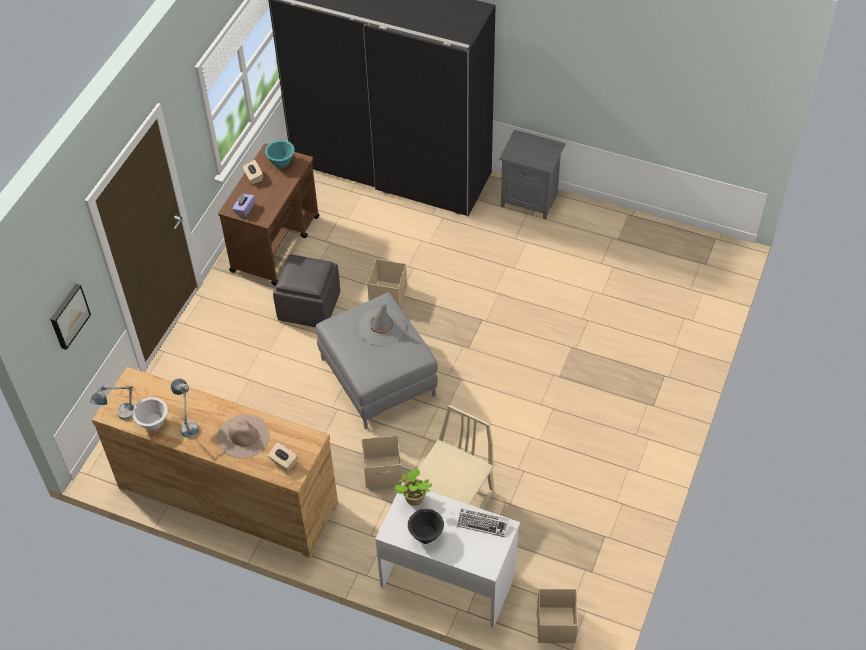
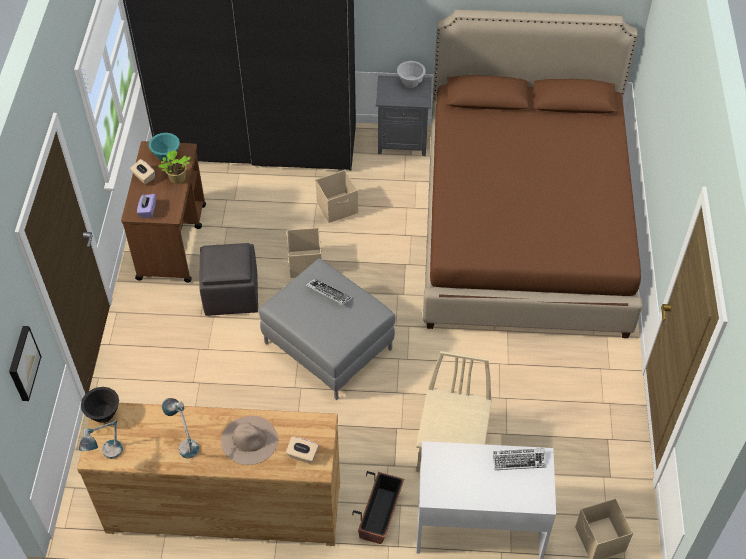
camera: 20 degrees left, 0 degrees up
(153, 423) = (146, 453): white bowl -> white bowl (410, 83)
(361, 543) = (380, 515): none -> planter
(382, 327) = (329, 294): grey hat -> keyboard
(383, 472) = (372, 437): beige storage box -> beige storage box (338, 207)
(413, 499) = (440, 455): potted plant -> potted plant (177, 179)
(425, 535) = (468, 488): black bowl -> black bowl (103, 414)
(613, 312) = (523, 226): none -> brown bed

